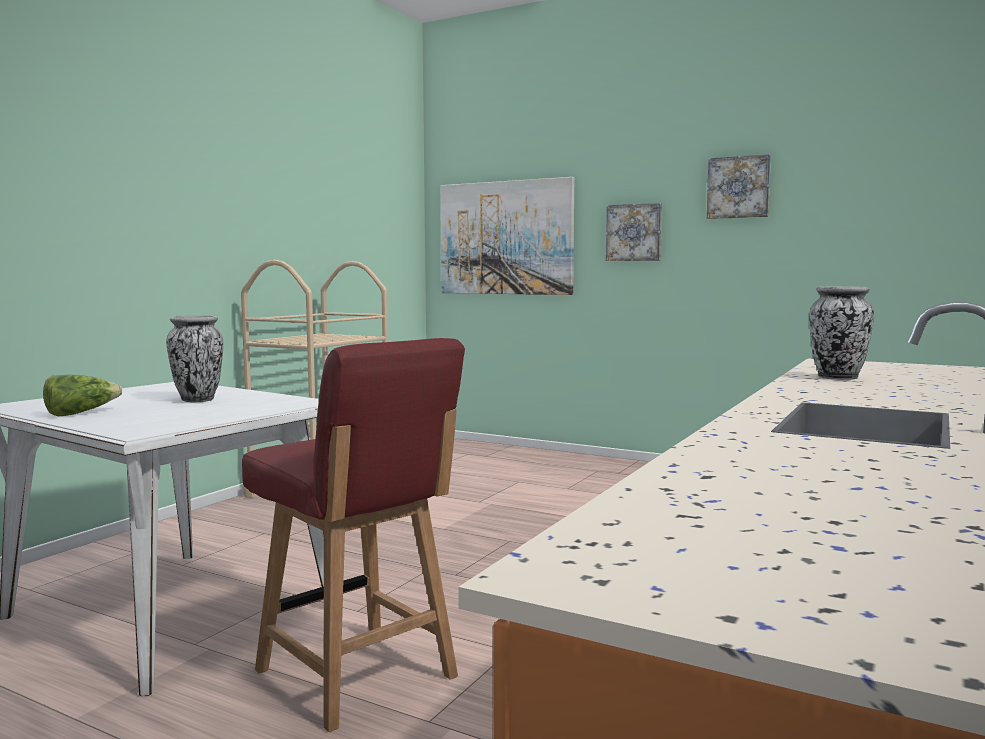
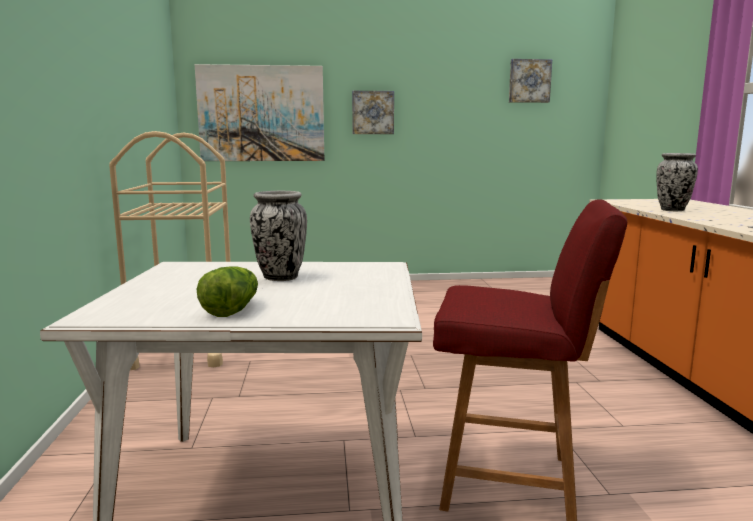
camera: 35 degrees left, 5 degrees up
(738, 187) = (448, 82): picture -> picture (529, 81)

